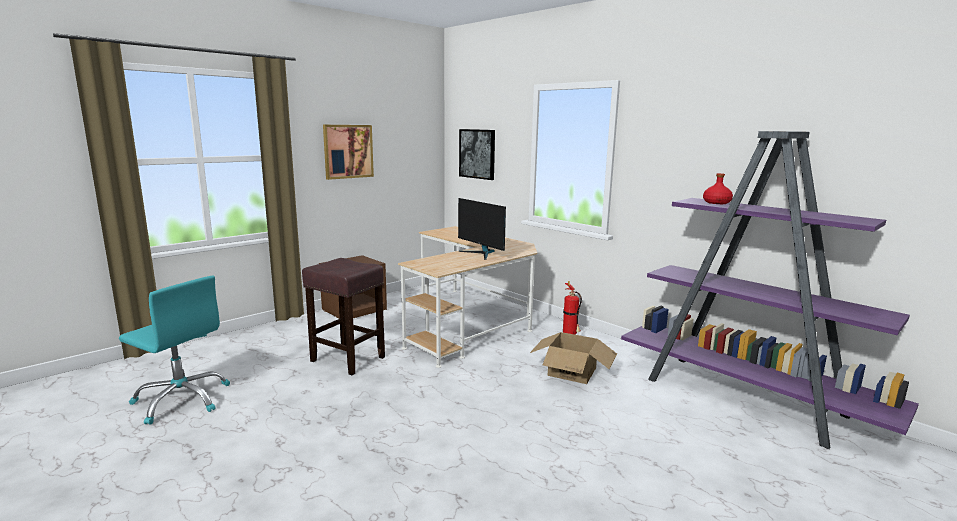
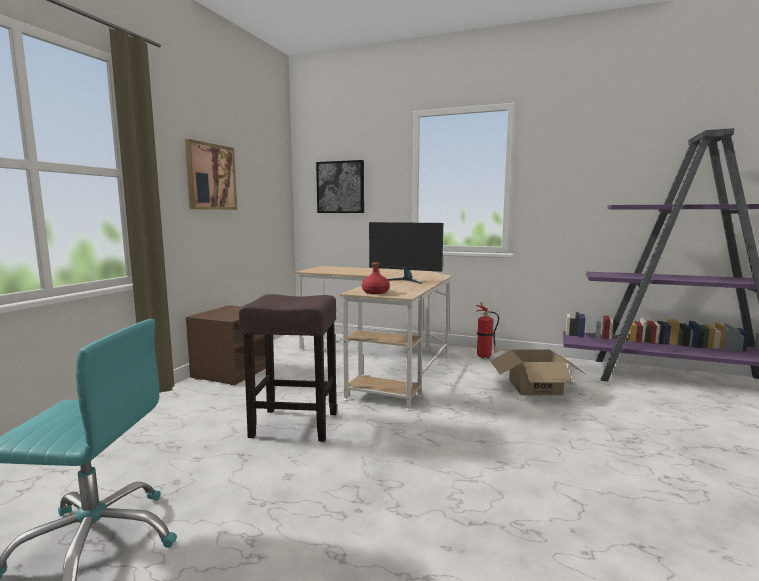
camera: 25 degrees left, 5 degrees down
(716, 203) = (644, 204): red bottle -> red bottle (375, 292)

